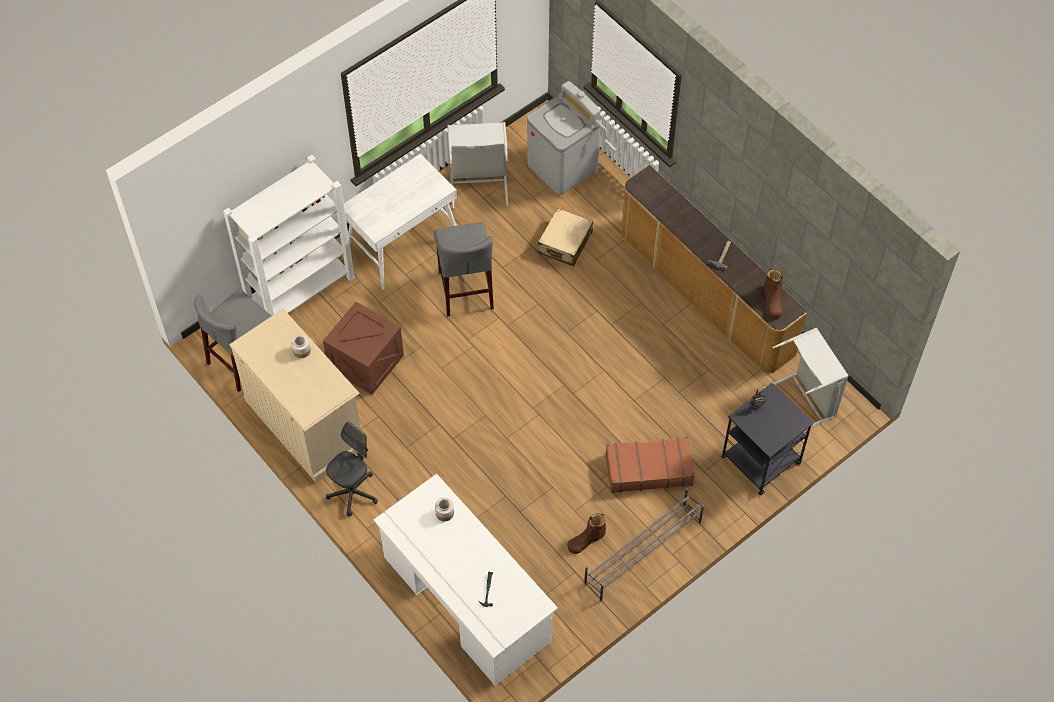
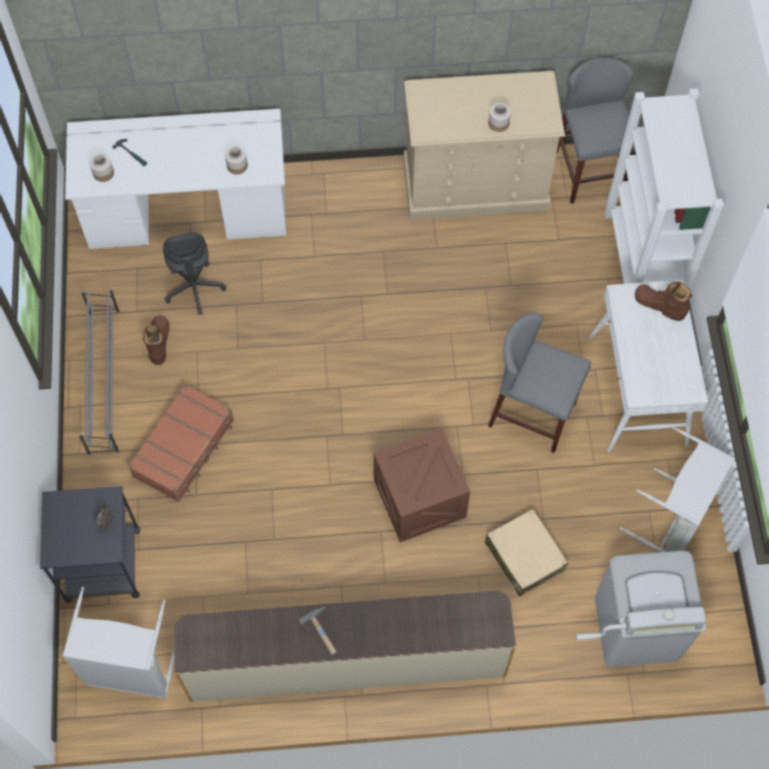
camera: 125 degrees right, 5 degrees up
(353, 492) = (369, 182): grey office chair -> grey office chair (194, 288)
(366, 362) = (509, 272): crate -> crate (419, 498)
(518, 597) = (103, 173): none -> jar
(772, 301) = (217, 641): brown boot -> brown boot (660, 305)

